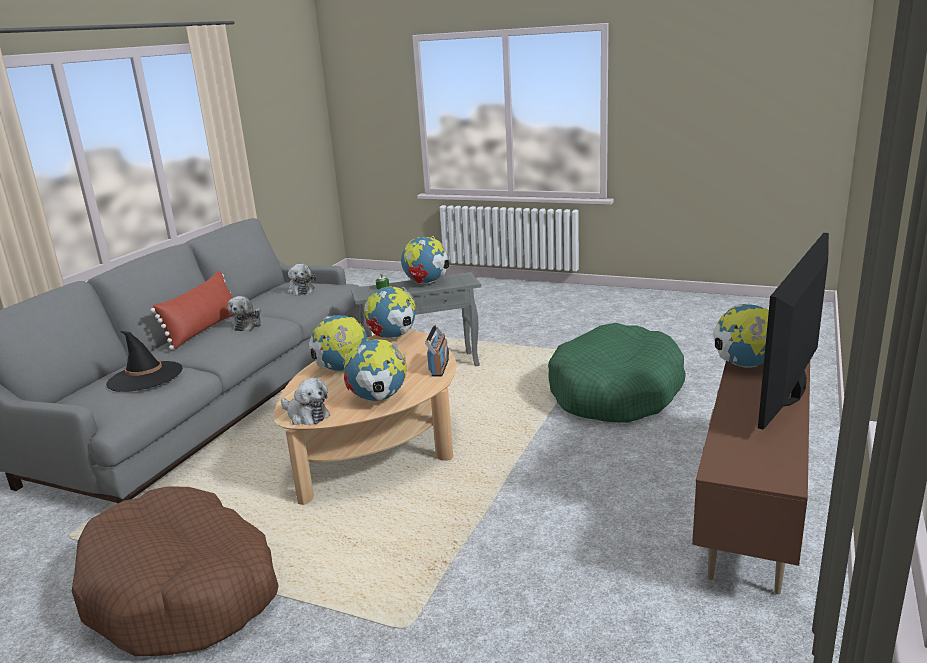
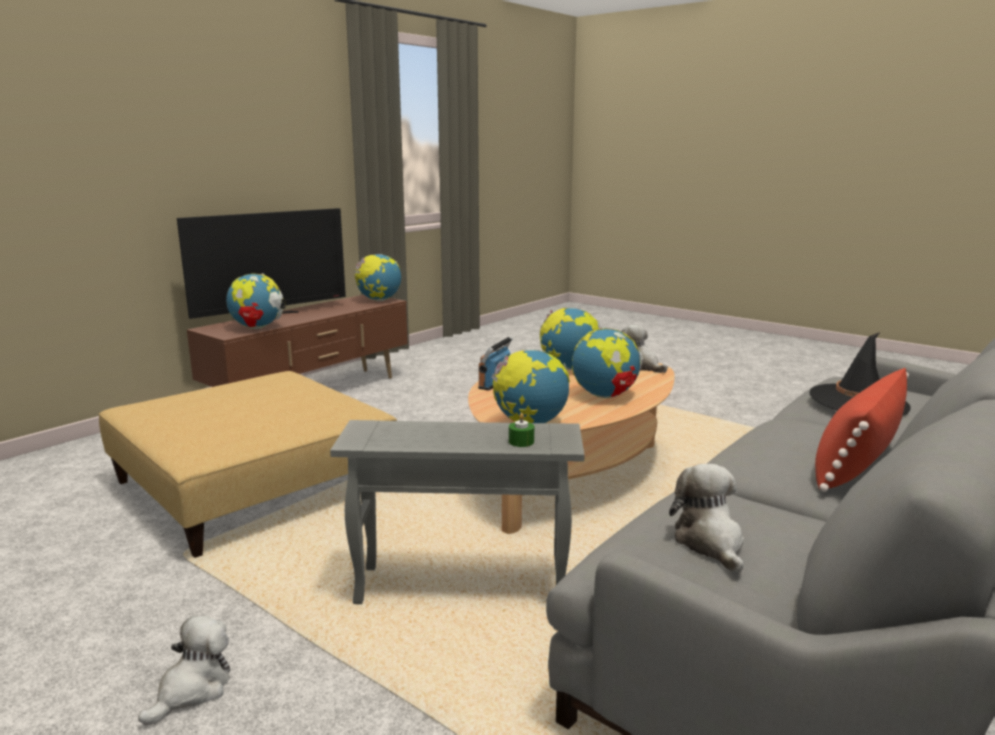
camera: 165 degrees left, 5 degrees down
(182, 590) = (726, 414): brown dog bed -> none
(248, 324) = (775, 457): plush toy -> plush toy (192, 690)
(426, 283) = (436, 437): globe -> globe (379, 300)
(615, 392) = (252, 486): green dog bed -> beige ottoman

